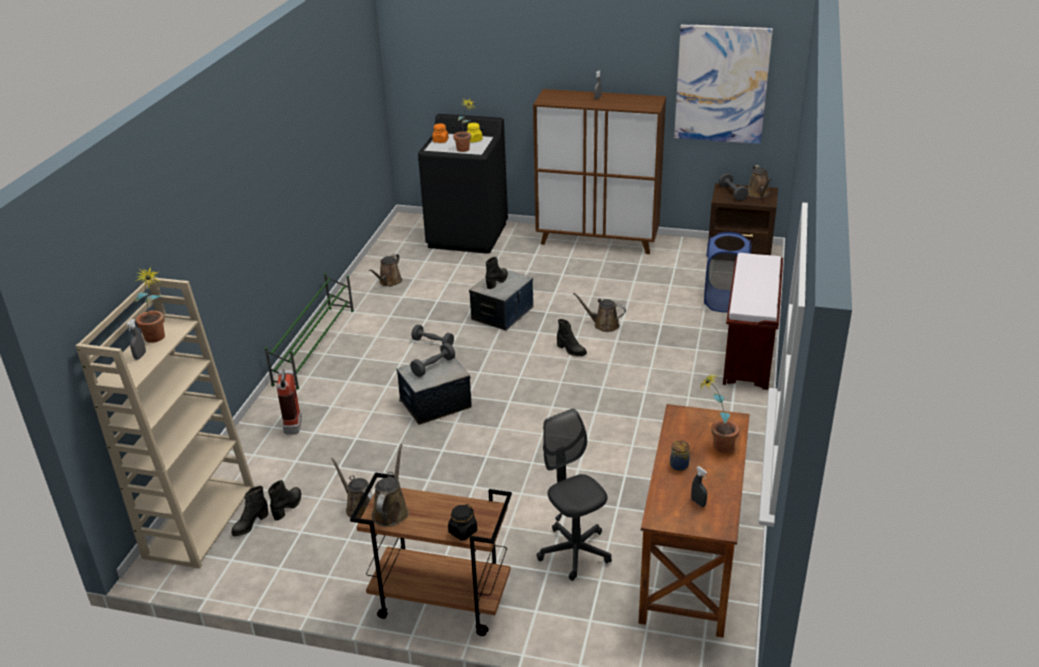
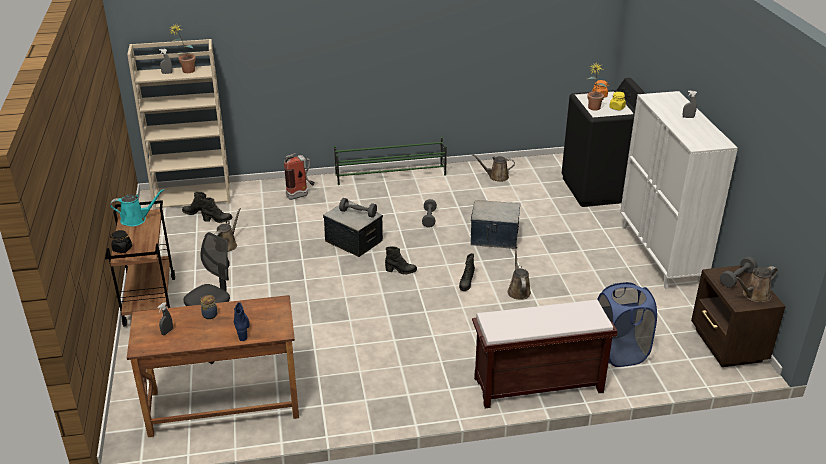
camera: 65 degrees right, 0 degrees up
(391, 510) = (136, 219): brown watering can -> turquoise watering can
(497, 281) = (496, 208): black boot -> black boot (401, 271)
(598, 240) = (660, 255): brown cabinet -> white cabinet
(716, 445) = (242, 328): potted plant -> blue boot
(721, 84) = (775, 161): picture -> none

